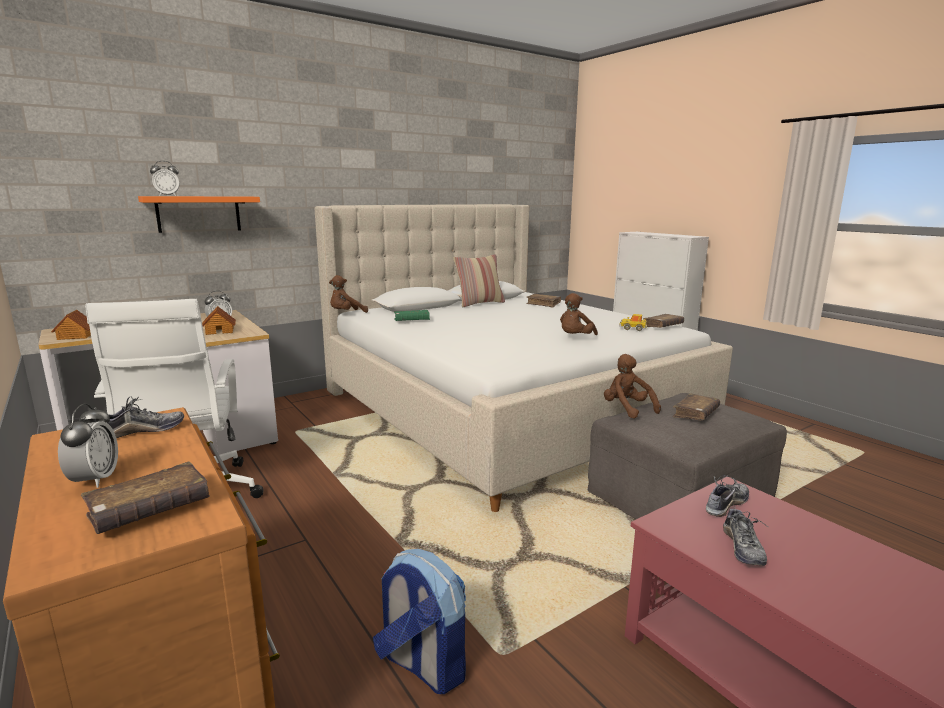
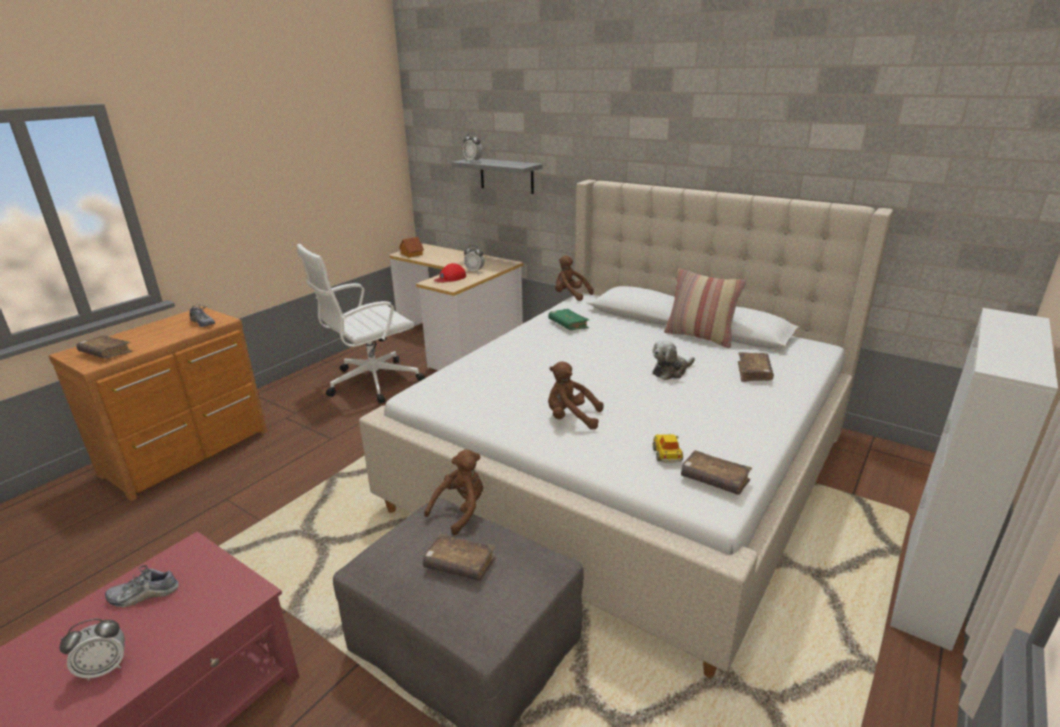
camera: 70 degrees right, 10 degrees up
(95, 480) = (143, 334): alarm clock -> alarm clock (105, 668)
(199, 214) = (506, 175): orange shelf -> grey shelf
(220, 331) = (450, 278): toy house -> red cap
(422, 665) = (204, 522): backpack -> none
(525, 314) = (671, 371): none -> plush toy
(726, 504) = (219, 586): shoe -> none

